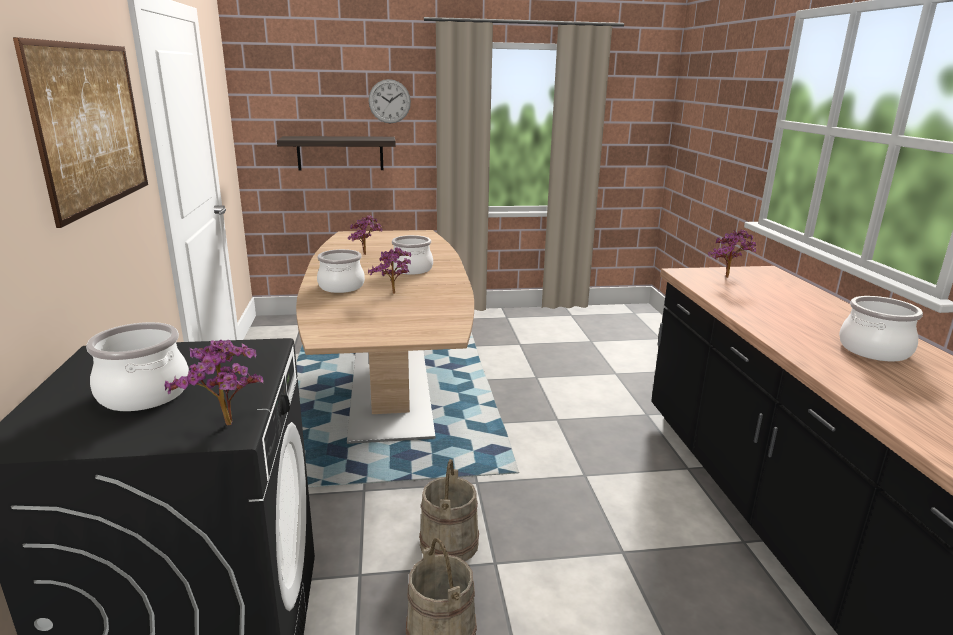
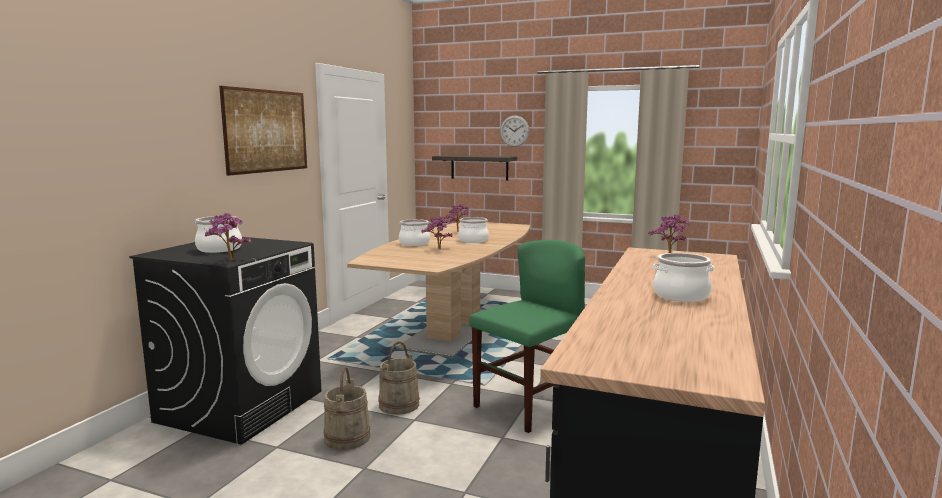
camera: 30 degrees right, 10 degrees down
(597, 489) = (529, 405): none -> green chair

